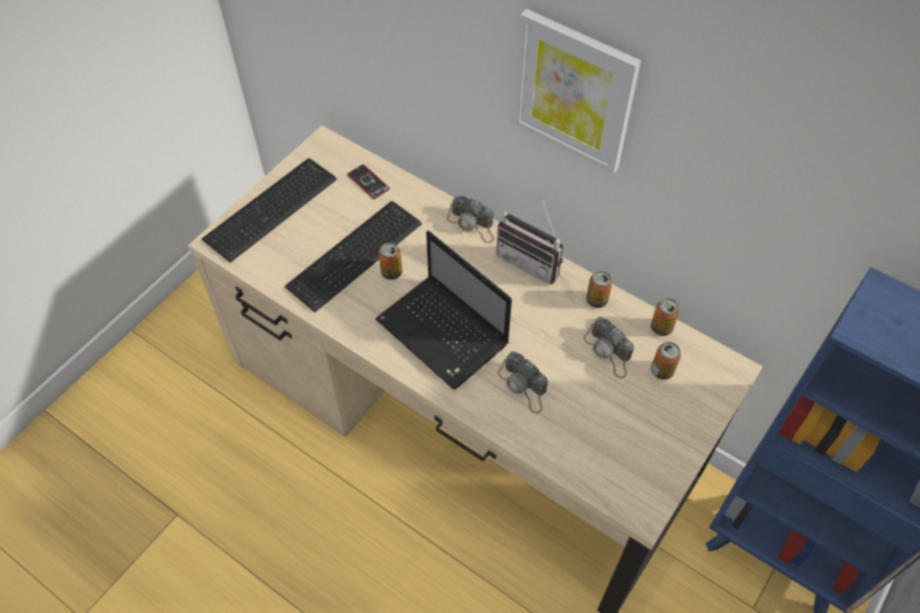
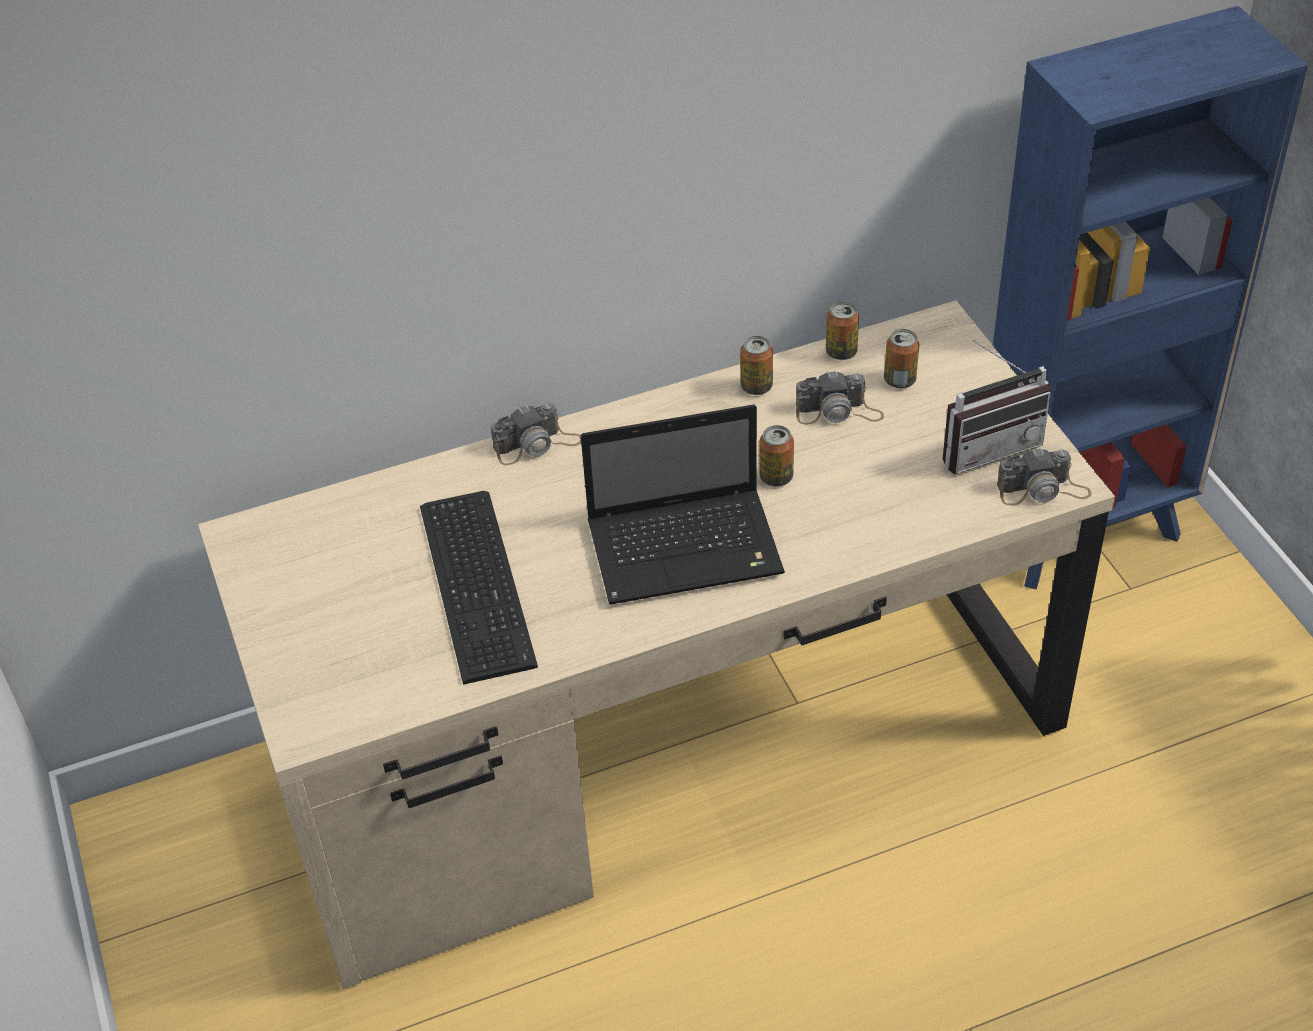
camera: 55 degrees left, 10 degrees down
(274, 209) = (306, 641): keyboard -> none
(368, 182) = (360, 517): phone -> none
(391, 272) = (542, 558): can -> can (776, 477)
(523, 386) = (827, 509): camera -> camera (1043, 490)
(532, 261) = (647, 415): radio -> radio (987, 446)
(574, 91) = (619, 128): picture -> none

